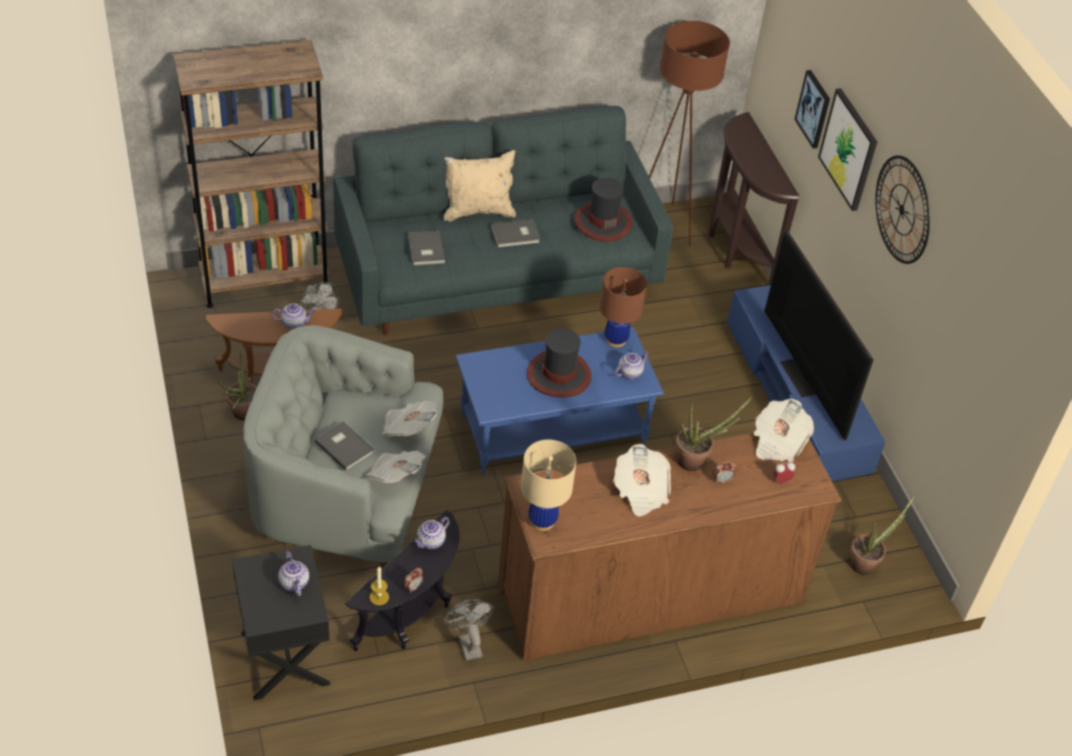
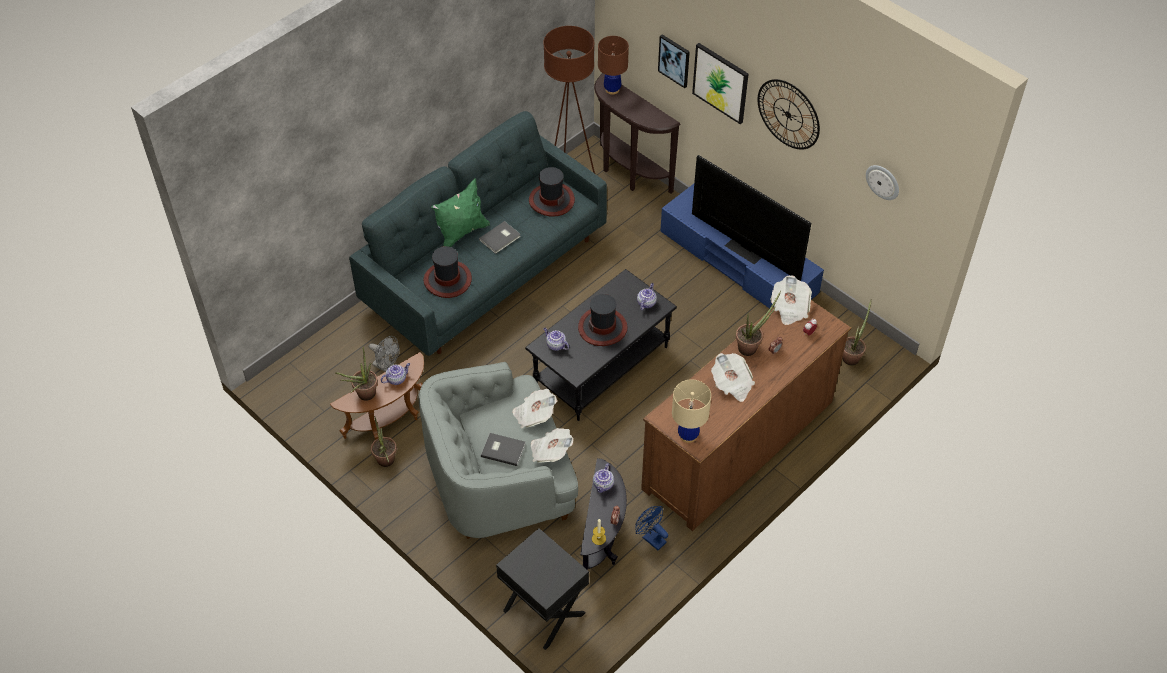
camera: 25 degrees left, 5 degrees up
(246, 323) = (363, 396): none -> potted plant
(264, 281) = (324, 355): brown bookcase -> none
(293, 582) = (547, 558): teapot -> teapot (555, 345)
(425, 250) = (448, 280): grey book -> hat
(468, 643) = (651, 538): grey fan -> blue fan
(477, 211) = (461, 233): beige pillow -> green pillow
(553, 430) = (601, 365): blue coffee table -> black coffee table
(615, 340) = (621, 283): brown table lamp -> brown table lamp (612, 89)
(974, 334) = (883, 181): none -> wall clock

